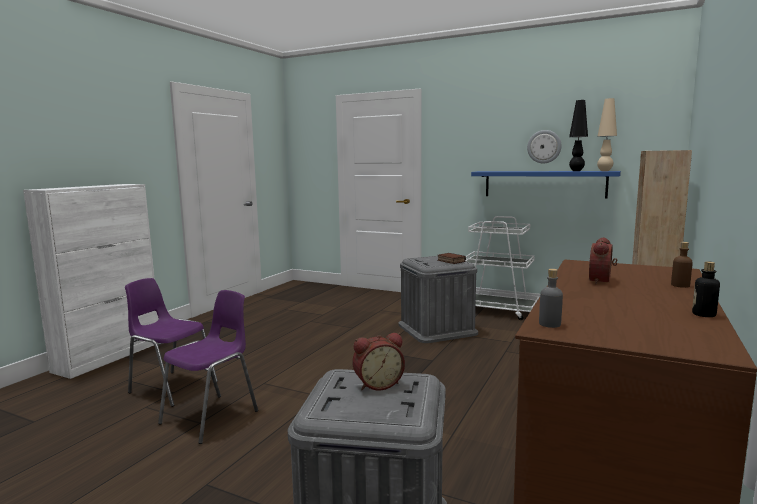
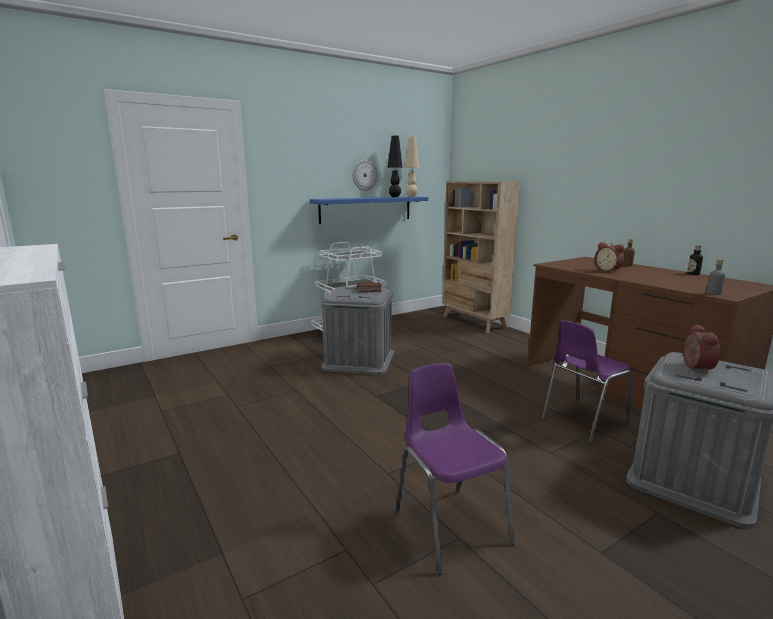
camera: 60 degrees left, 5 degrees up
(171, 387) = (326, 549): purple chair -> purple chair (583, 422)

